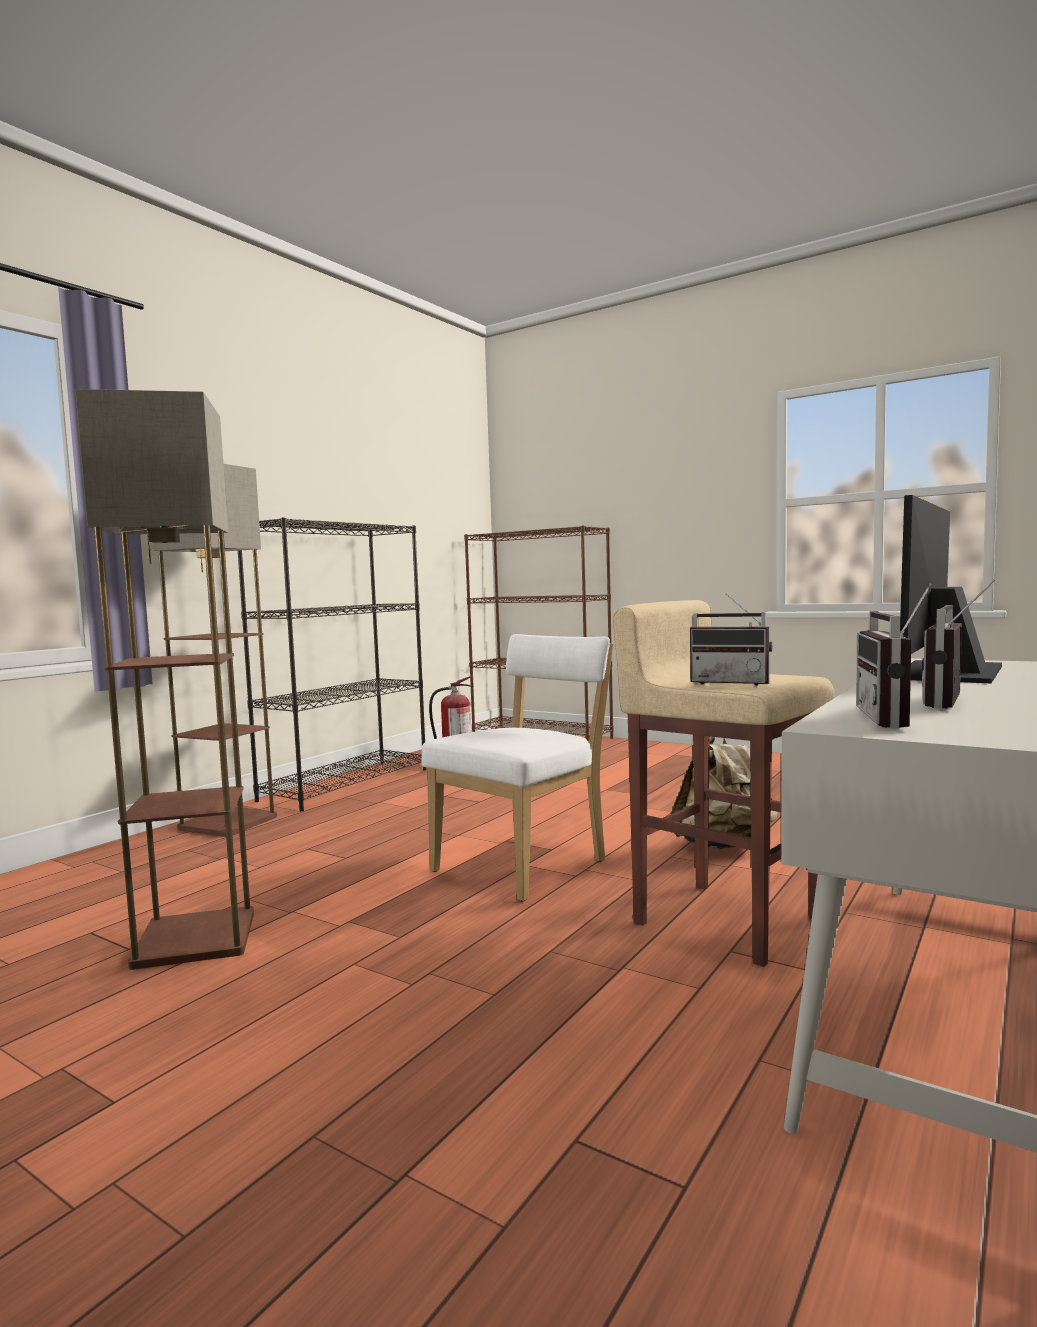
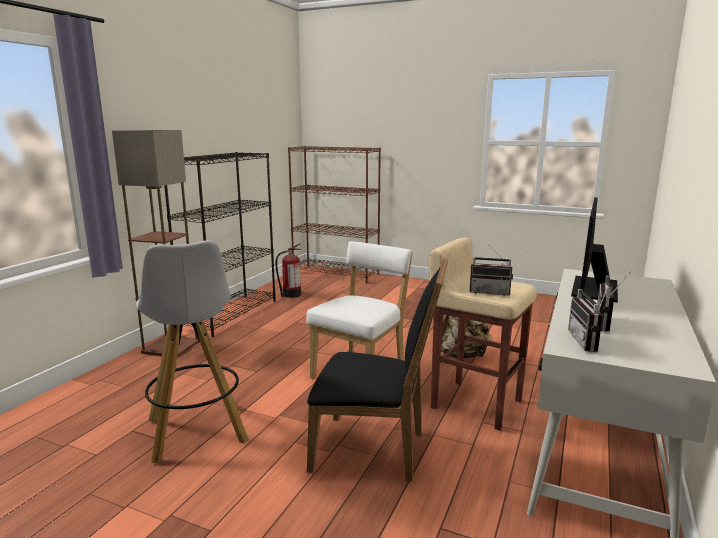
camera: 10 degrees left, 10 degrees up
(193, 940) = (197, 432): floor lamp -> white stool
(498, 985) = (375, 450): none -> black chair

